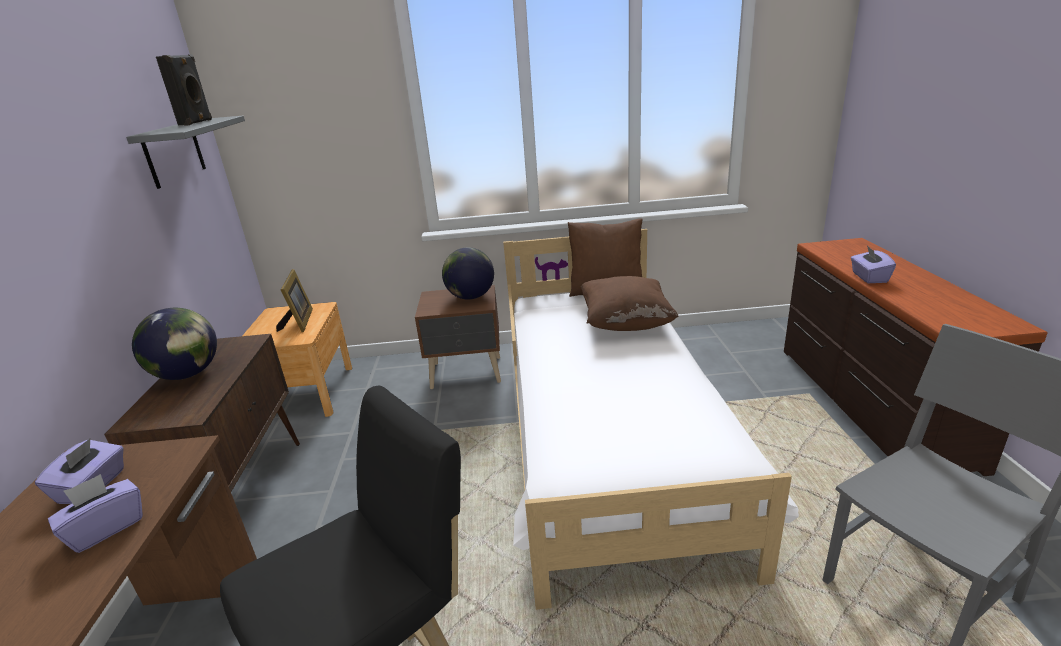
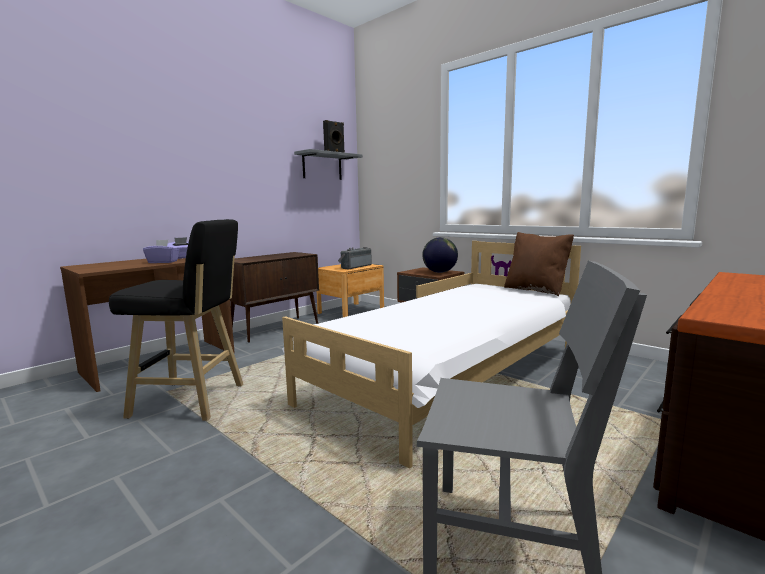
camera: 45 degrees right, 15 degrees down
(188, 374) = (269, 256): globe -> none
(299, 322) = (355, 267): picture frame -> radio
(625, 323) = (506, 301): brown pillow -> none
(869, 277) = (725, 289): purple tissue box -> none

